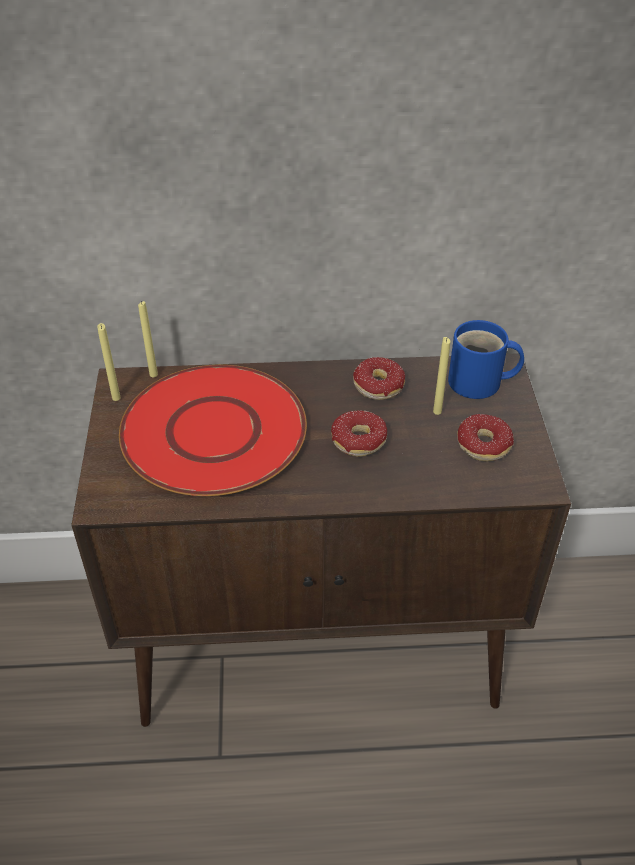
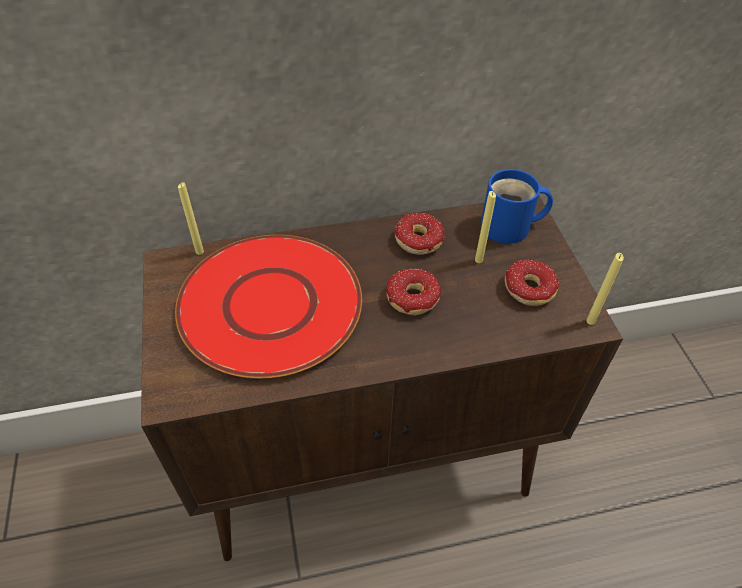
camera: 10 degrees left, 5 degrees up
(116, 398) = (166, 280): yellow candle -> yellow candle (590, 321)

